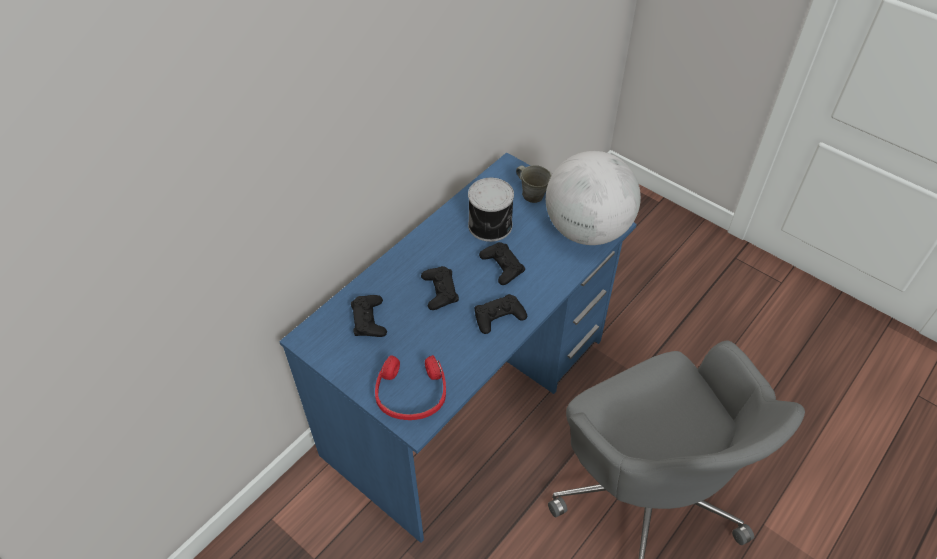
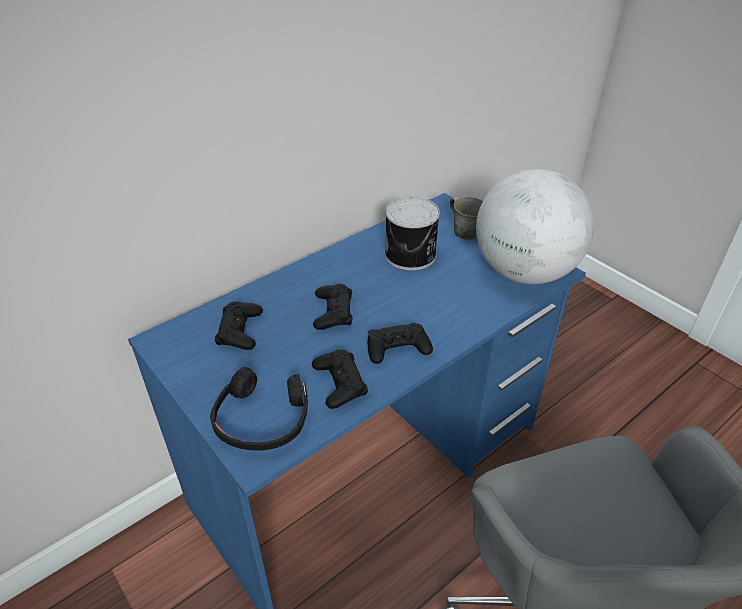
camera: 10 degrees right, 10 degrees down
(411, 393) = (262, 419): red headphones -> black headphones
(502, 266) = (414, 296): black game controller -> black game controller (339, 383)

